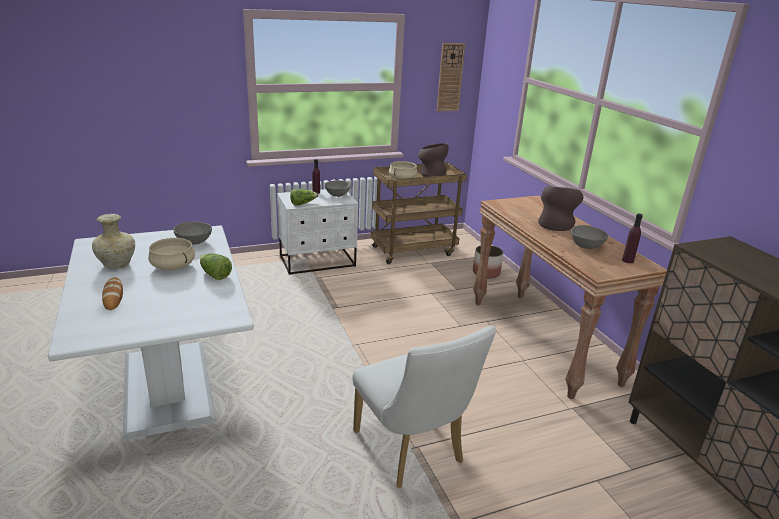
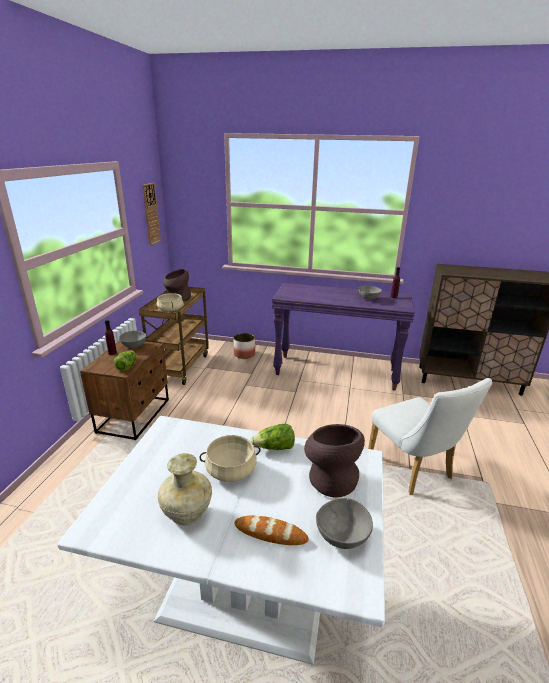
camera: 55 degrees left, 0 degrees up
(193, 242) = (184, 443): grey bowl -> grey bowl (341, 536)
(318, 262) = (135, 416): white nightstand -> brown nightstand
(412, 451) = (413, 470): white chair -> white chair turned 60 degrees clockwise
(543, 340) = (336, 372): brown console table -> purple console table
(555, 224) = (331, 294): brown vase -> brown vase (330, 477)

